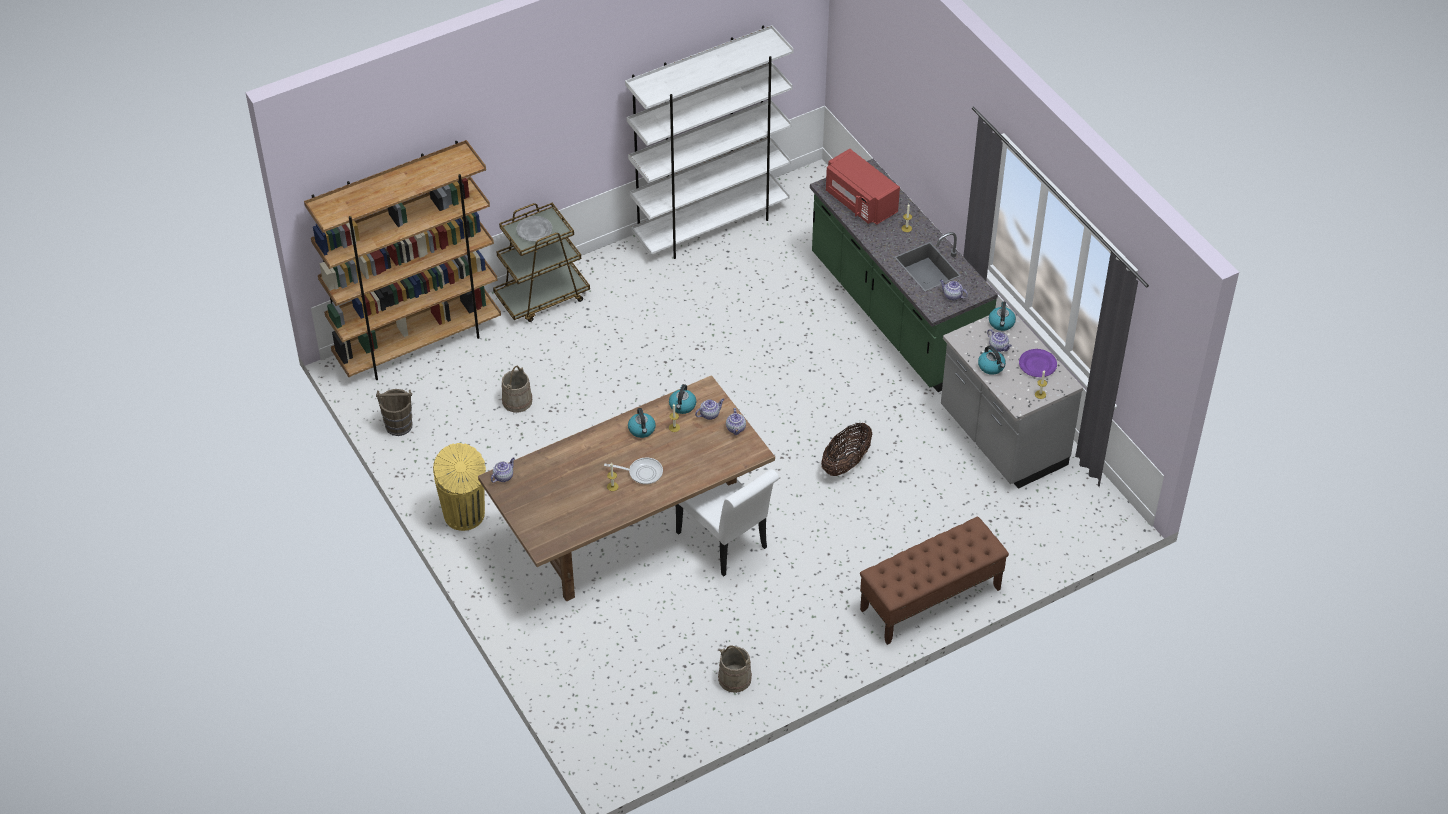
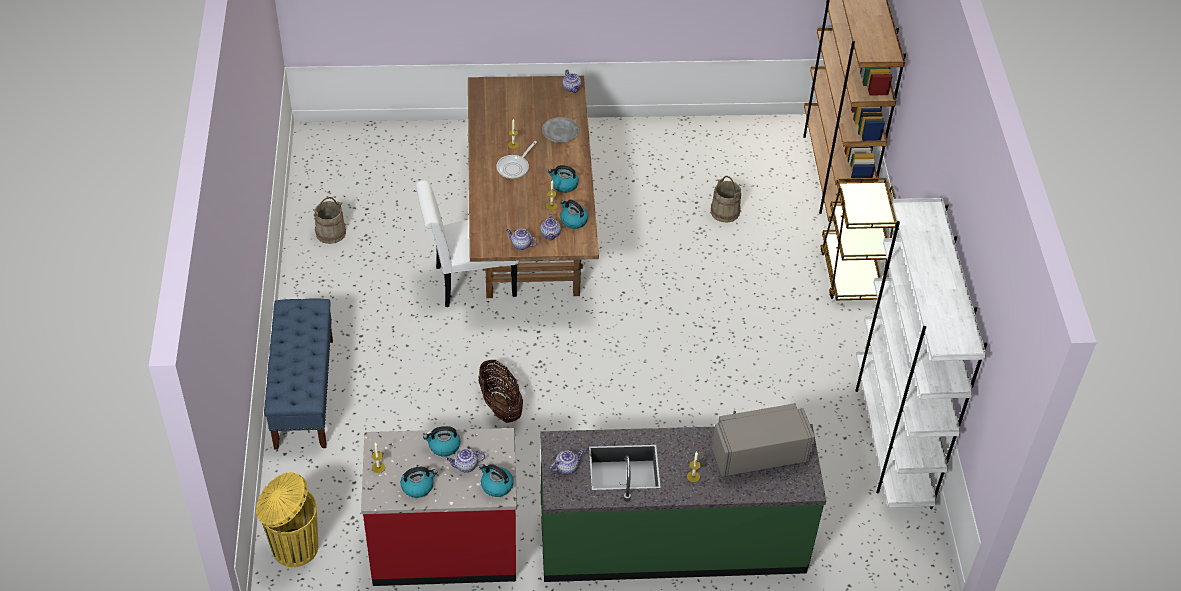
camera: 115 degrees right, 0 degrees up
(398, 425) = (741, 133): brown bucket -> none
(465, 515) = (614, 139): yellow trash can -> yellow trash can (293, 547)
(534, 230) = (867, 202): grey plate -> grey plate (560, 132)
(859, 202) = (758, 454): red microwave -> grey microwave
(930, 599) = (304, 392): brown bench -> blue bench
(1001, 439) = (444, 545): grey counter -> red counter
(1037, 365) = (418, 486): purple plate -> kettle

